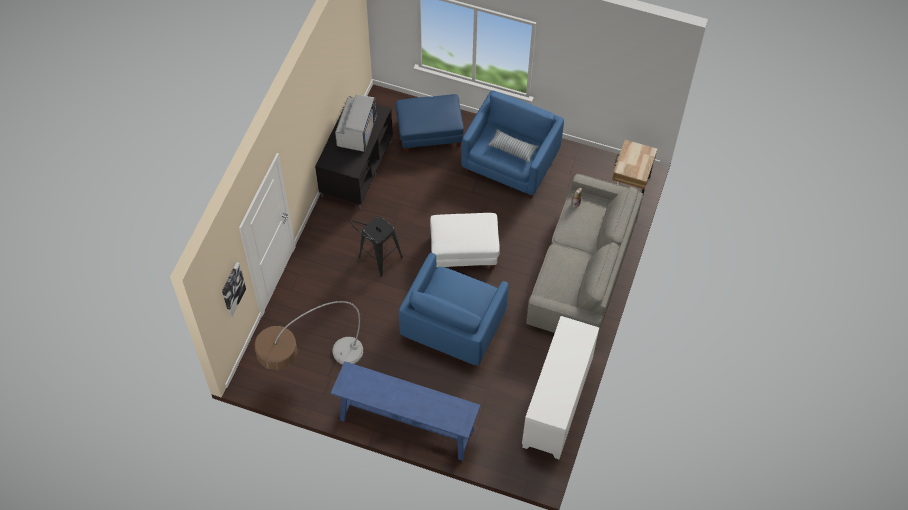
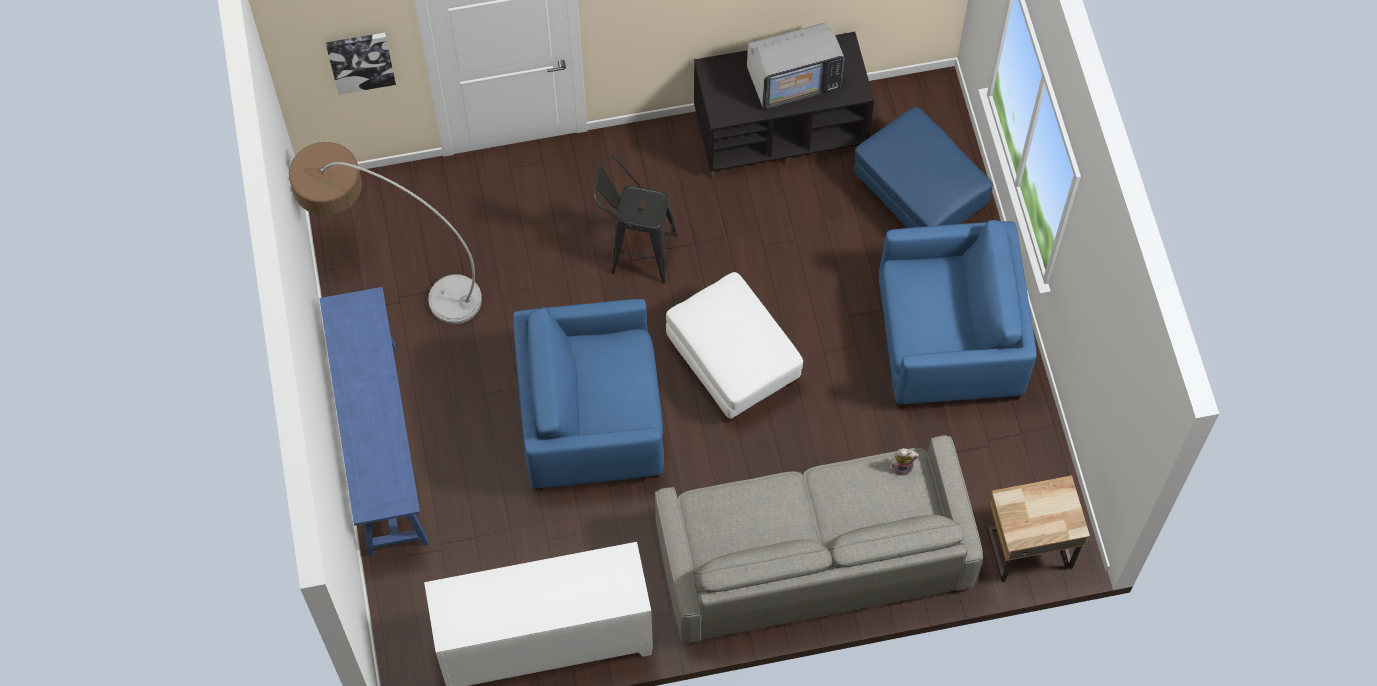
camera: 60 degrees right, 5 degrees up
(512, 148) = (935, 317): pillow -> none

